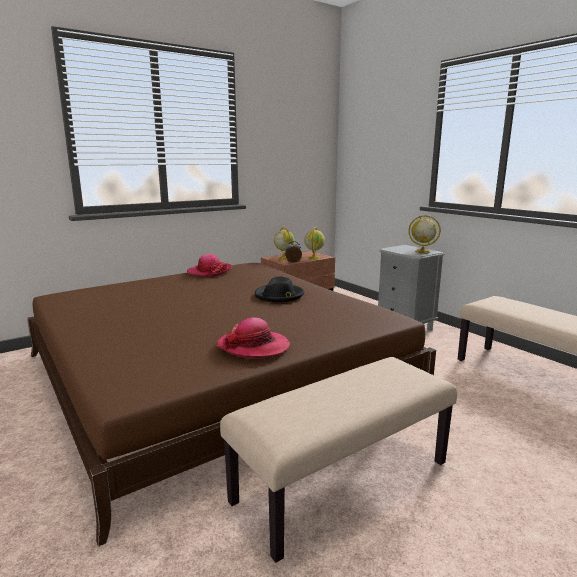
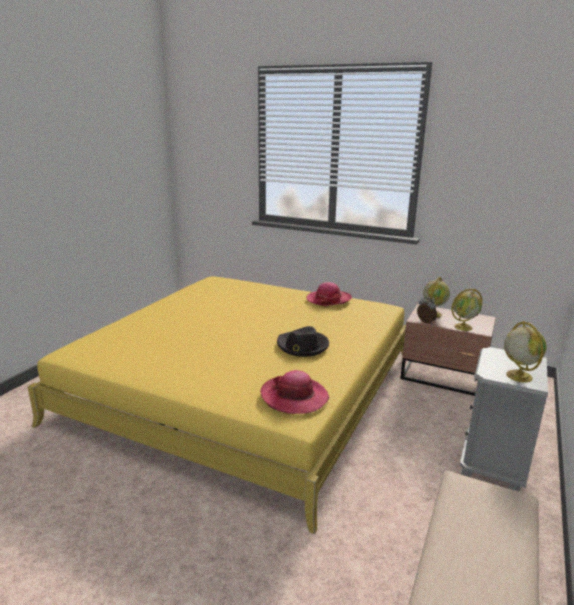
camera: 60 degrees right, 5 degrees up
(214, 373) = (244, 388): brown bed -> yellow bed
(253, 346) = (165, 369): hat -> hat (294, 397)
(342, 481) = (122, 503): beige bench -> none

